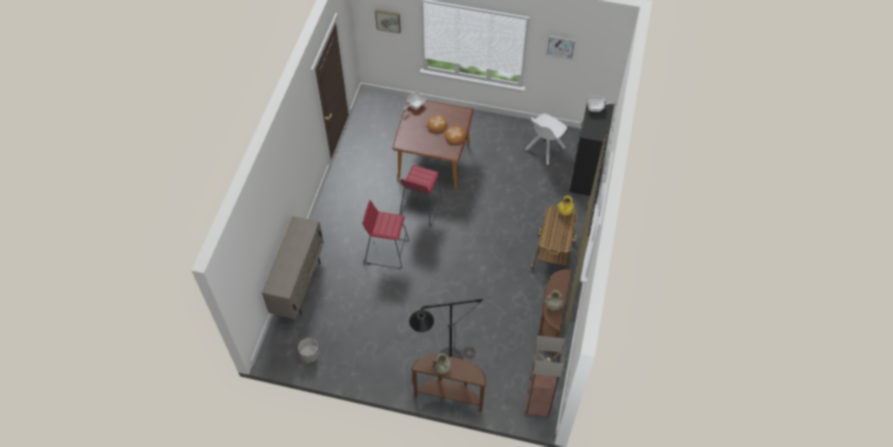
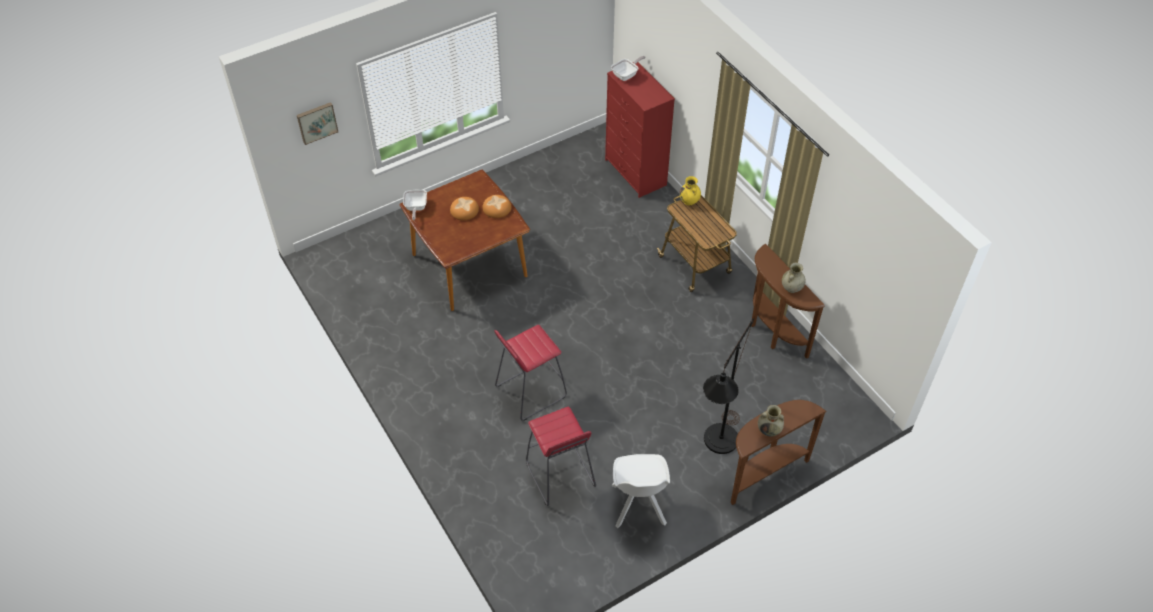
camera: 45 degrees left, 5 degrees down
(299, 286) = (478, 505): beige cabinet -> none
(310, 355) = (577, 563): grey planter -> none
(421, 209) = (514, 323): red stool -> red stool (560, 475)
(537, 405) = (846, 409): floor lamp -> none
(544, 149) = (567, 176): white chair -> white chair (638, 506)
(560, 46) = (539, 32): picture -> none
(585, 176) = (636, 173): black dresser -> red dresser

